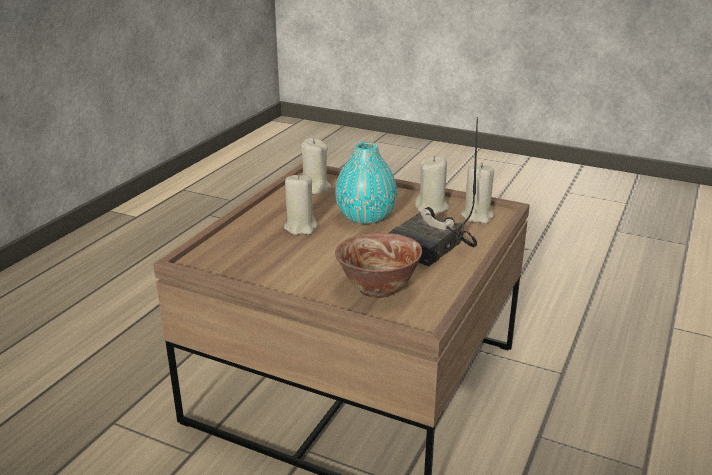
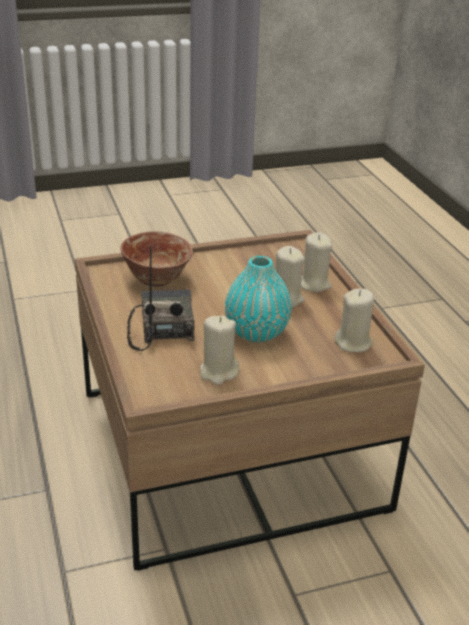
camera: 135 degrees right, 5 degrees up
(477, 216) = (165, 383): beige candle -> beige candle (313, 284)

